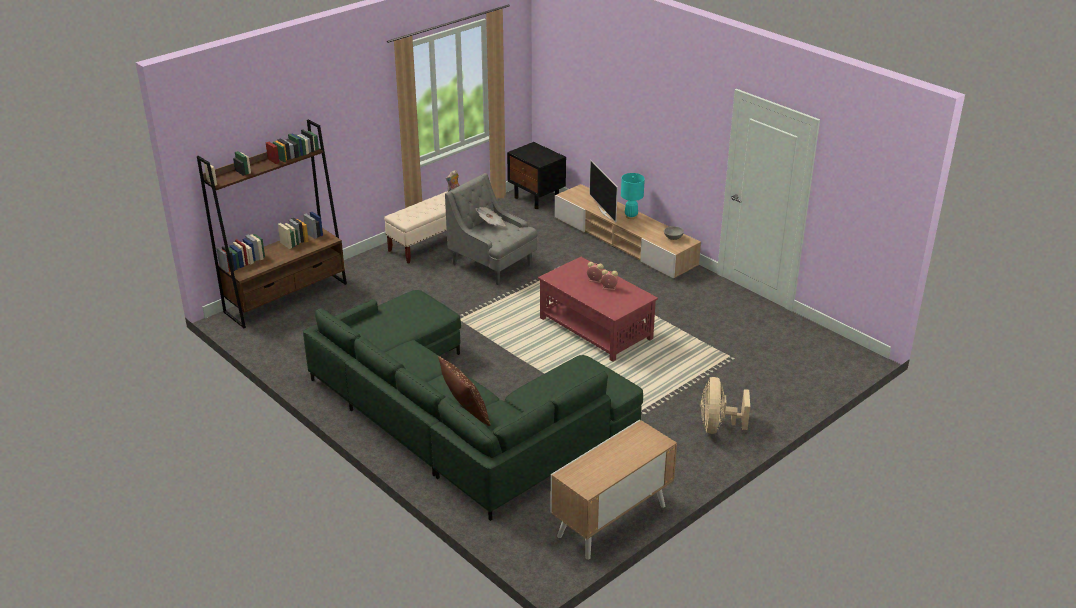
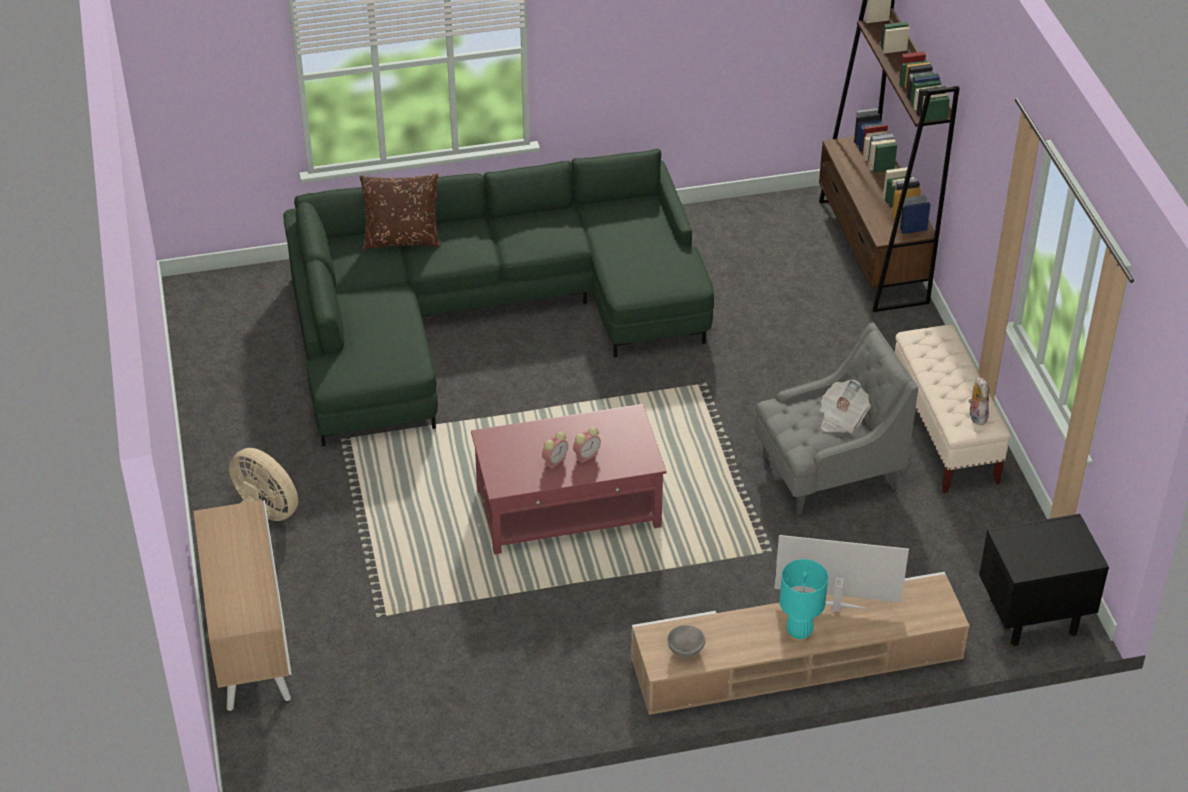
camera: 120 degrees right, 10 degrees up
(612, 521) = (204, 358): cabinet -> cabinet (249, 645)

